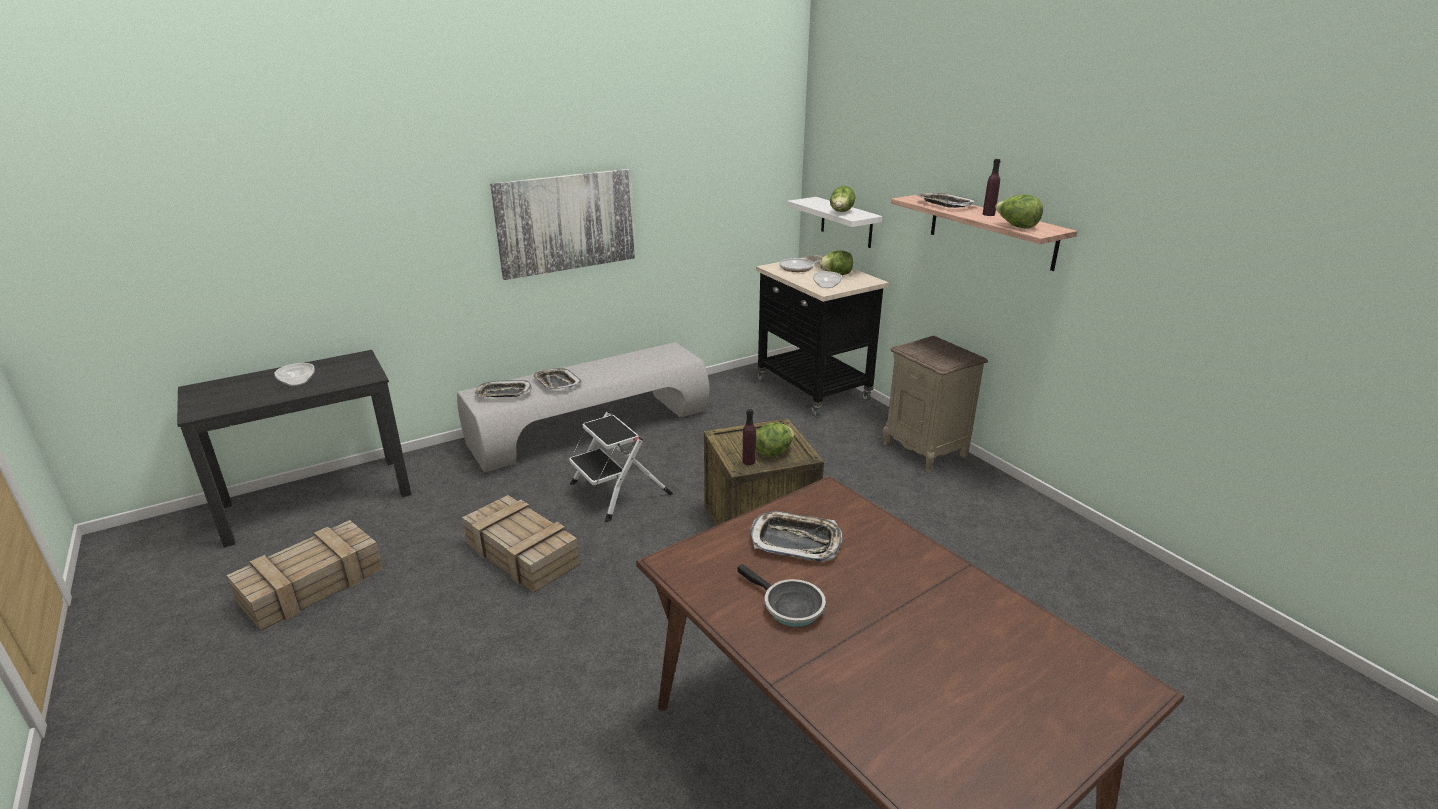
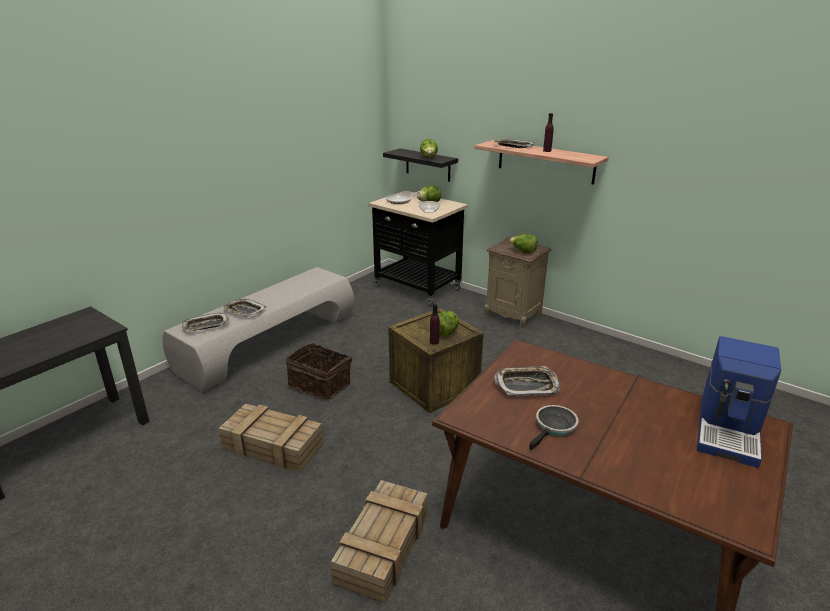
camera: 20 degrees left, 0 degrees up
(298, 381) = (42, 343): bowl -> none
(313, 584) = (105, 511): crate -> crate (383, 546)
(566, 222) = (232, 183): picture -> none
(620, 491) = (321, 384): step ladder -> basket
(789, 607) = (554, 427): frying pan -> frying pan turned 75 degrees counterclockwise
(846, 222) = (428, 165): white shelf -> black shelf
(1016, 226) = (572, 157): lettuce -> lettuce (523, 252)
(1057, 678) = (729, 431): none -> coffee machine

